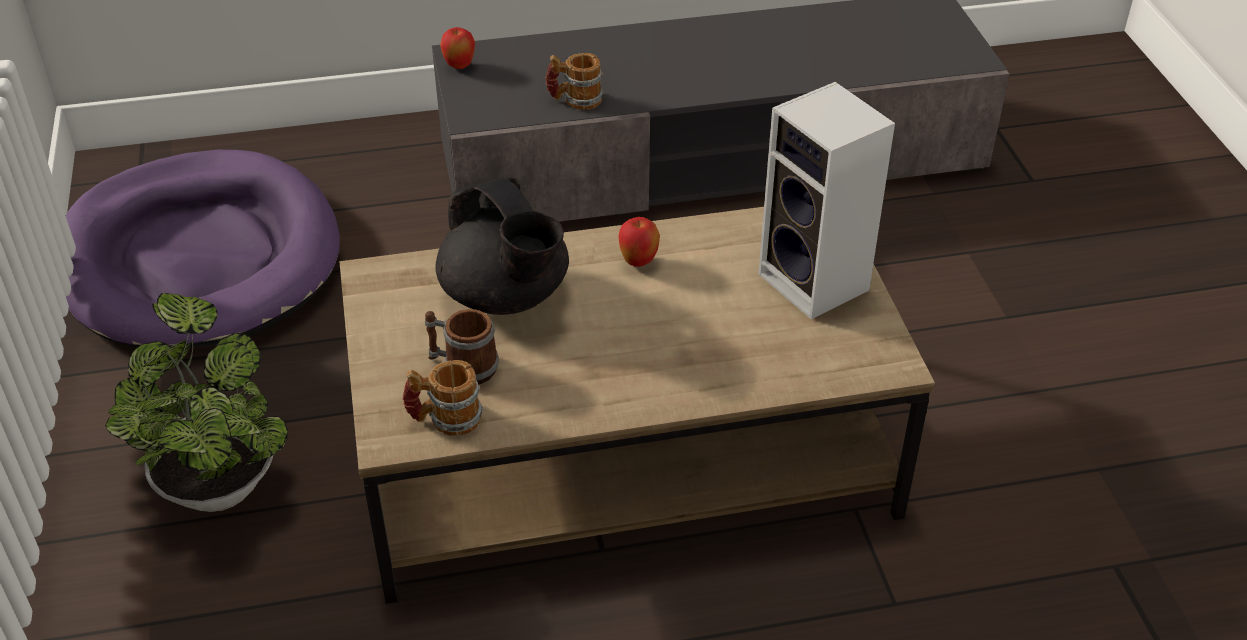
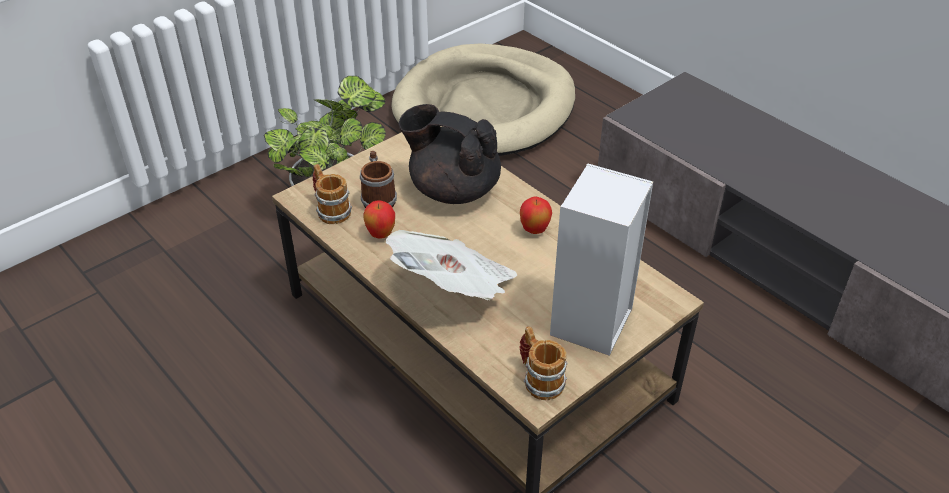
camera: 60 degrees right, 0 degrees up
(200, 258) = (485, 107): purple dog bed -> beige dog bed
(459, 66) = (676, 90): apple -> apple (381, 235)
(506, 296) = (453, 189): black teapot -> black teapot turned 90 degrees clockwise
(575, 100) = (698, 148): mug -> mug (539, 379)
(684, 362) = (454, 288): none -> newspaper

